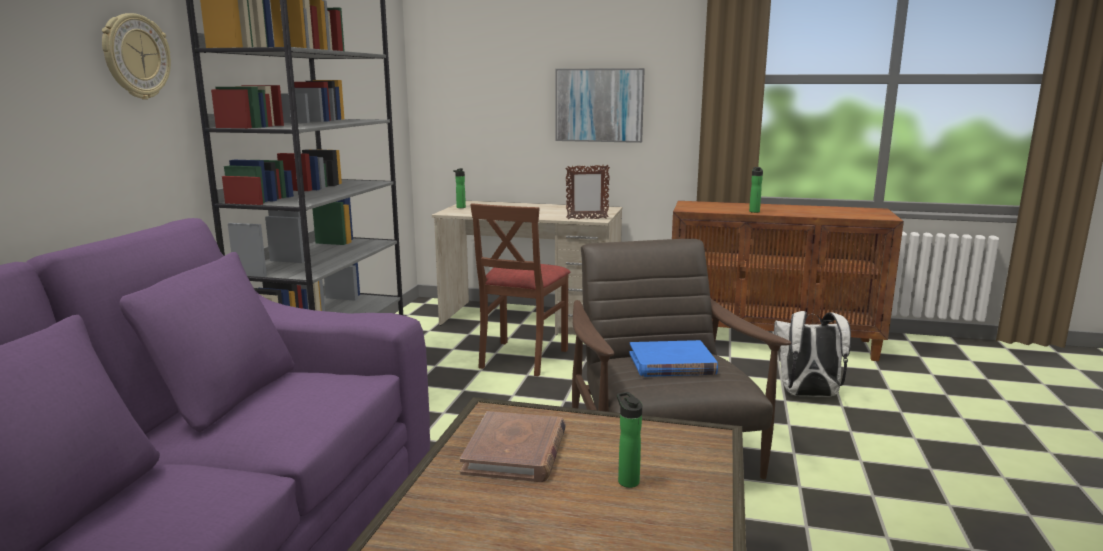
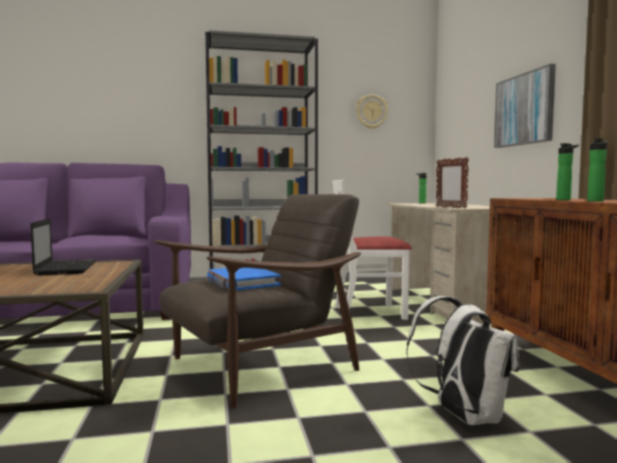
camera: 65 degrees right, 10 degrees down
(136, 57) = (175, 97): wall clock -> wall clock (371, 112)
(516, 451) = (66, 268): brown book -> laptop
(522, 358) = (369, 312): brown chair -> white chair
(627, 480) = (24, 282): bottle -> bottle (596, 201)

